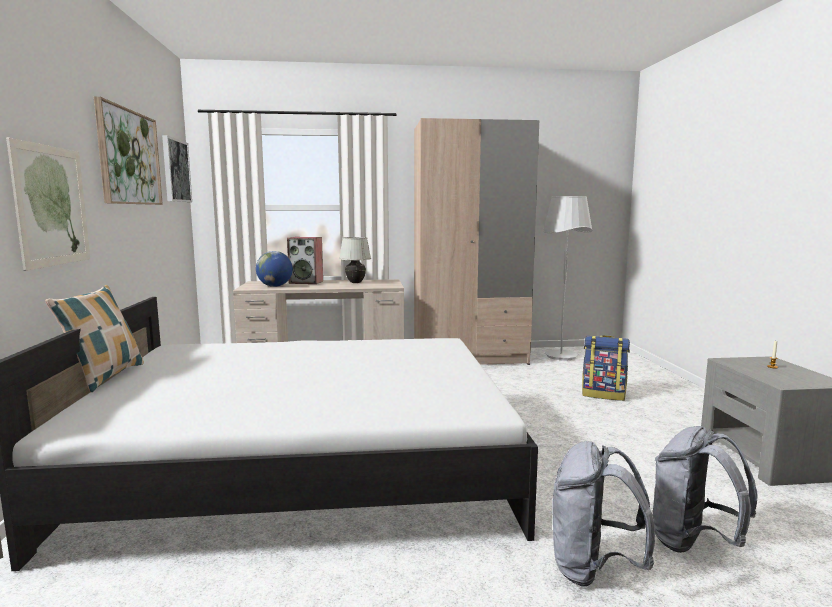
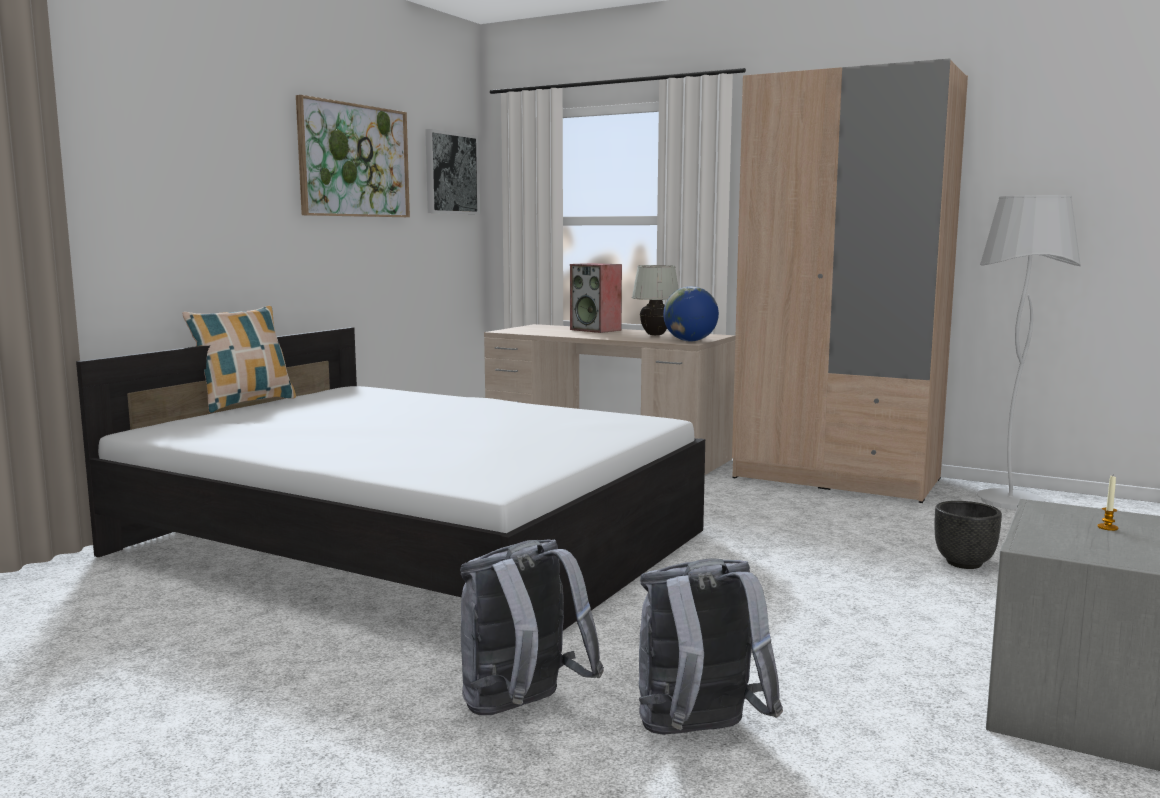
camera: 35 degrees right, 0 degrees up
(52, 206) = (216, 217): picture -> none
(275, 286) = (543, 331): globe -> globe (690, 341)
(603, 394) = (965, 563): backpack -> black planter

